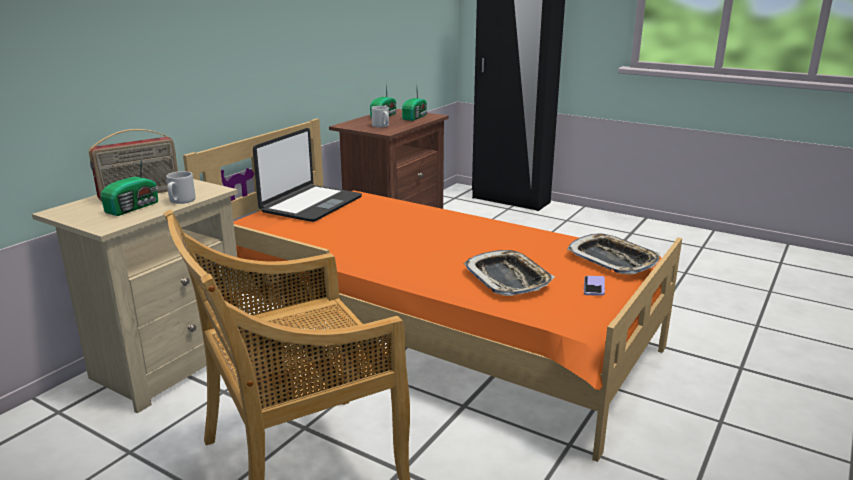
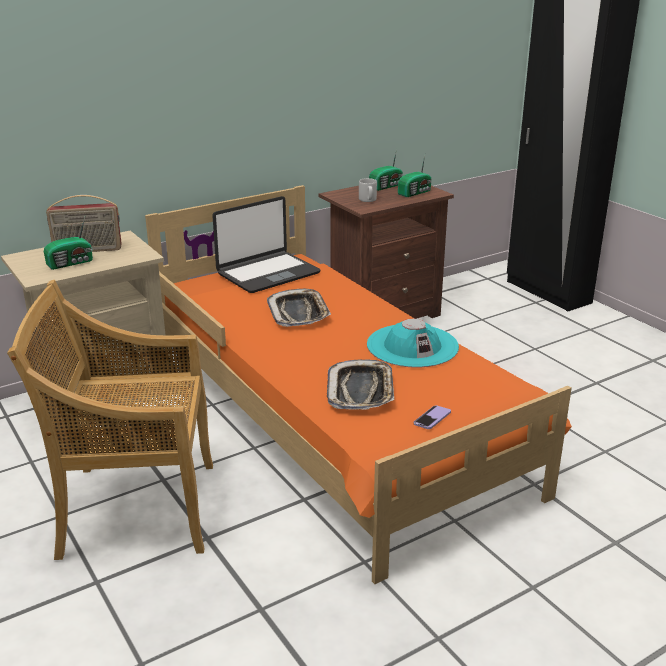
camera: 25 degrees right, 5 degrees up
(180, 201) = (109, 263): grey mug -> none
(509, 236) = (412, 346): none -> turquoise hat
(612, 260) = (486, 394): tray -> tray (299, 313)

